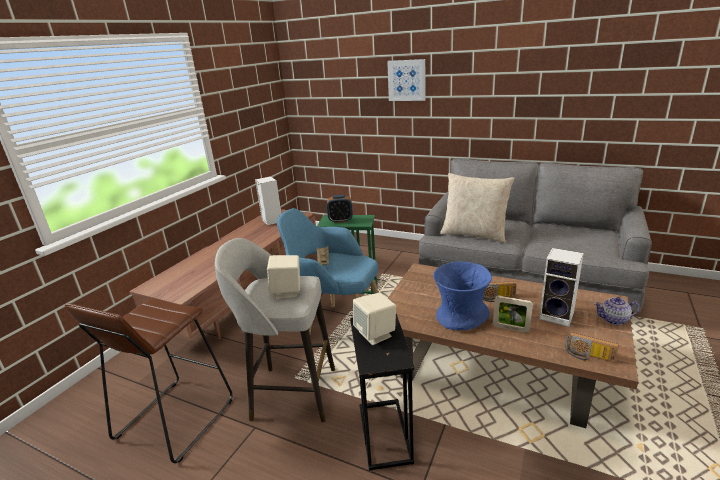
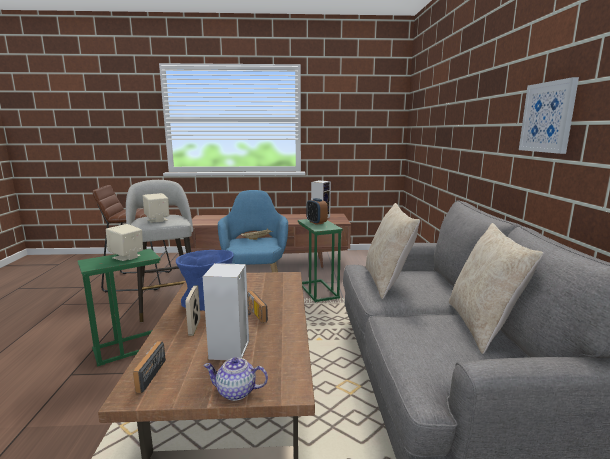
camera: 60 degrees right, 10 degrees down
(385, 433) = (130, 347): black side table -> green side table
(407, 80) = (460, 106): picture -> picture (548, 117)
(555, 227) = (482, 326): none -> beige pillow
(614, 320) = (236, 392): teapot -> teapot turned 60 degrees counterclockwise

